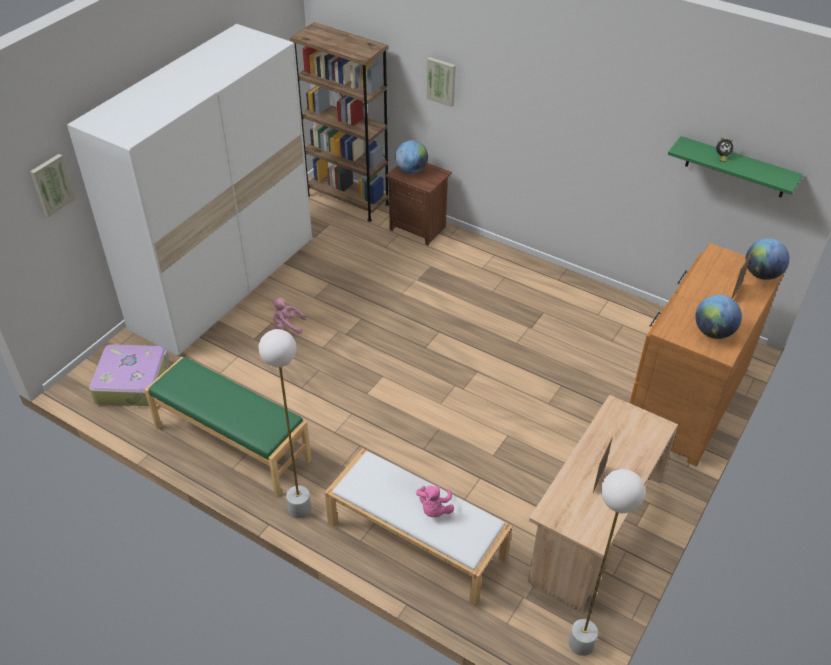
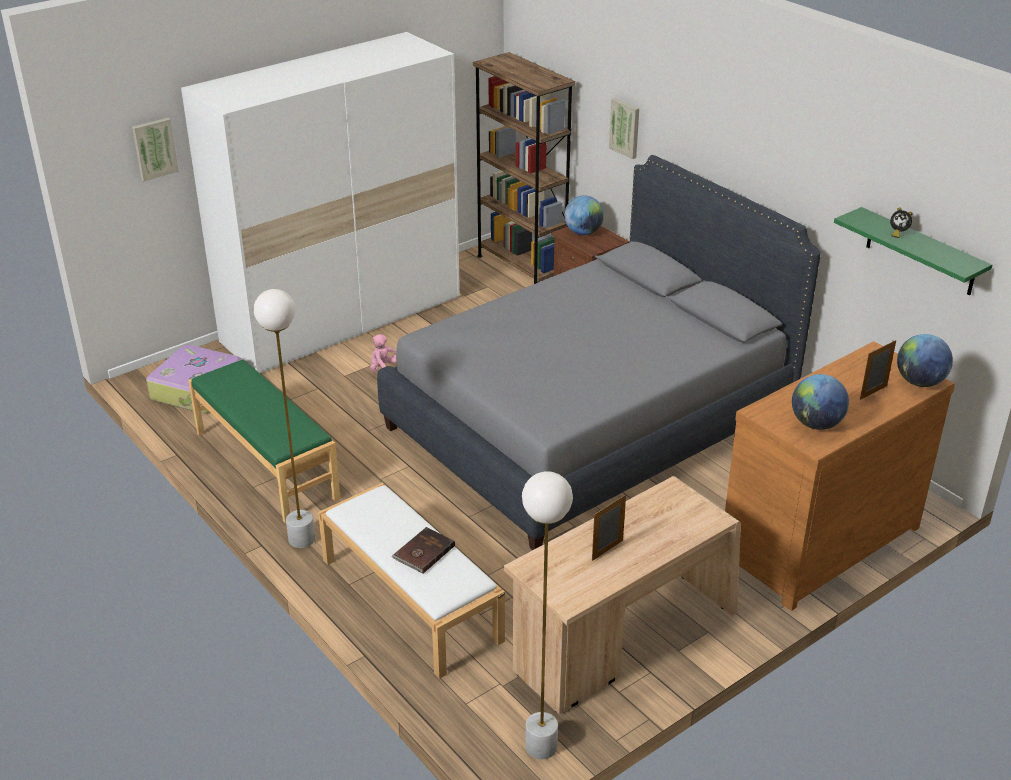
camera: 20 degrees right, 10 degrees down
(434, 509) = (423, 552): pink plush toy -> brown book
(473, 335) = (590, 422): none -> grey bed

